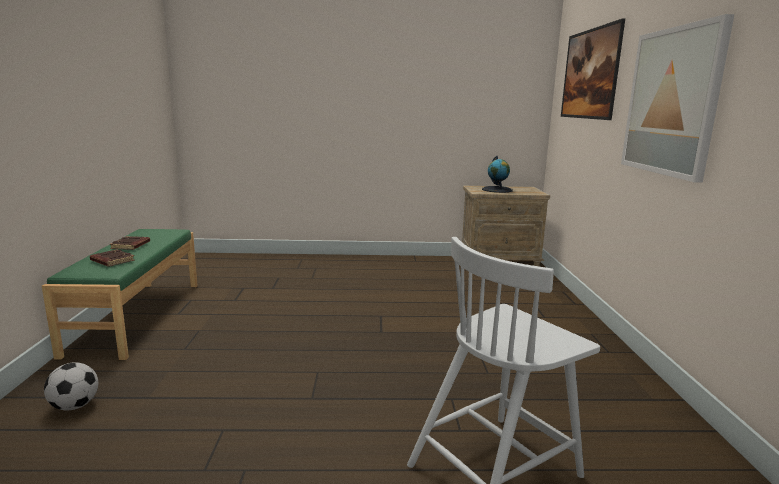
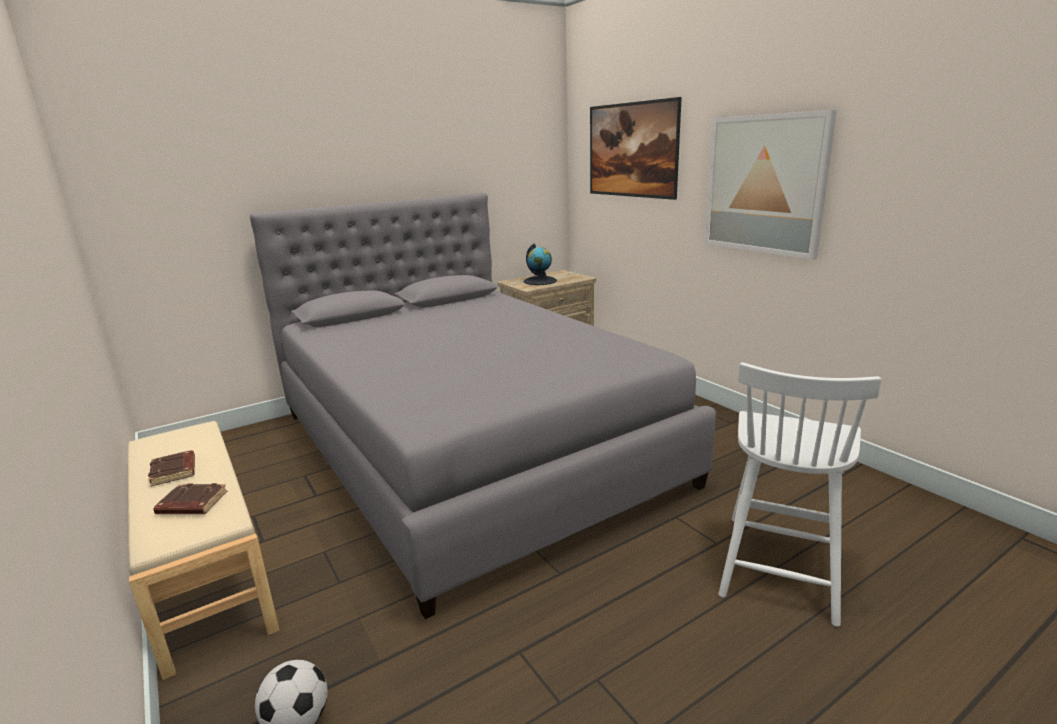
camera: 30 degrees left, 5 degrees up
(136, 316) = (204, 568): green bench -> beige bench
(361, 302) = (470, 446): none -> grey bed

